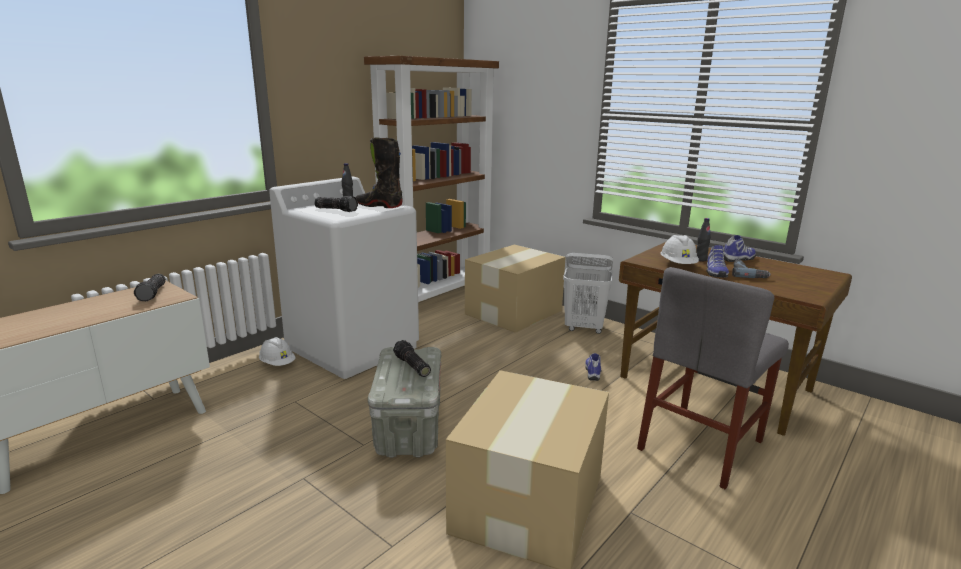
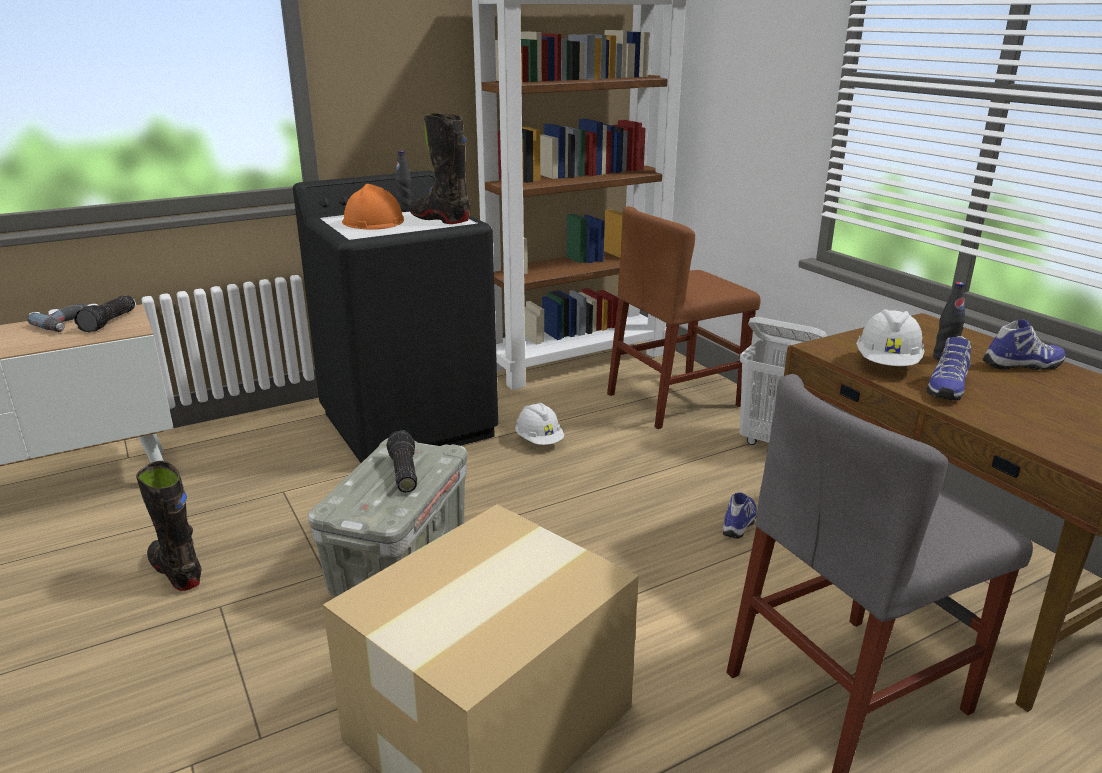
camera: 20 degrees right, 5 degrees up
(253, 464) = (176, 571): none -> black boot
(277, 364) = (298, 433): white hard hat -> white hard hat (539, 441)
(337, 210) = (373, 222): flashlight -> orange hard hat
(354, 348) = (409, 424): white washing machine -> black washing machine
(512, 312) = (674, 400): cardboard box -> brown chair
(747, 273) = (1013, 398): power drill -> power drill (67, 324)

